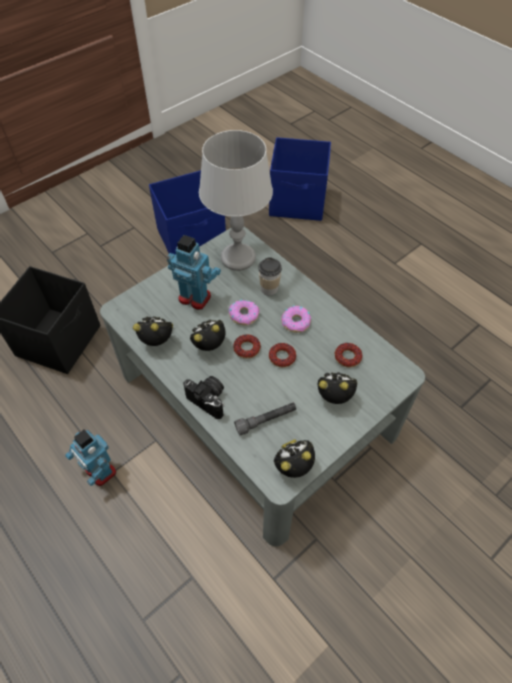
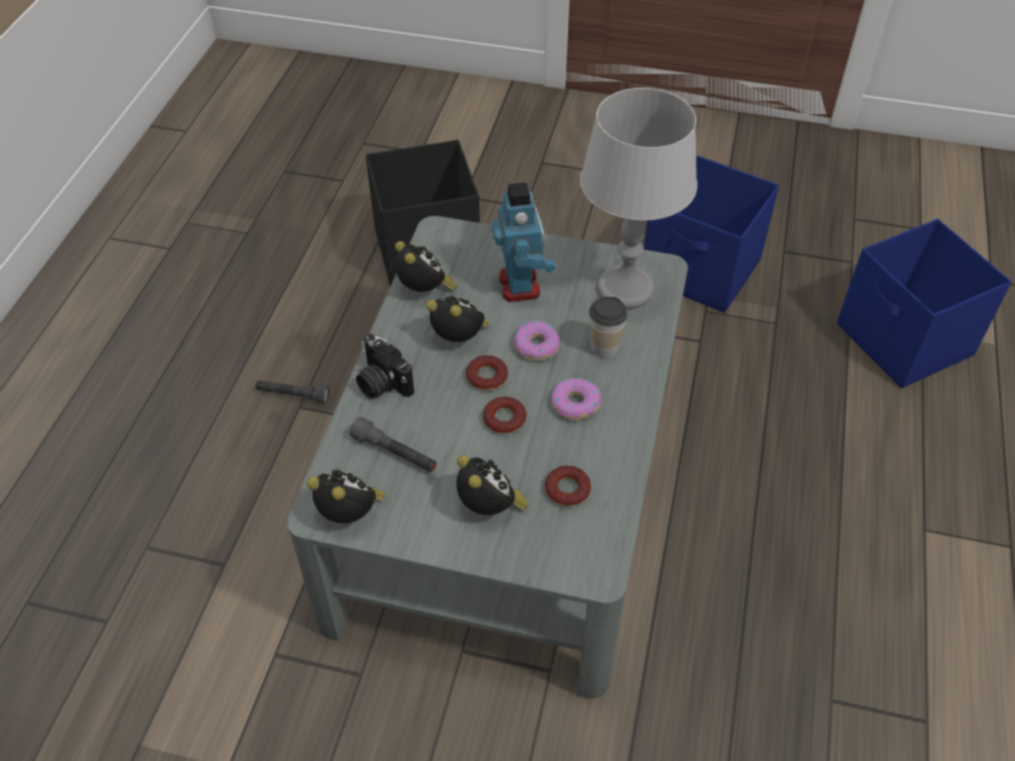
camera: 55 degrees right, 5 degrees down
(100, 471) = (292, 395): toy robot -> grey flashlight
(209, 399) = (381, 383): camera -> camera turned 135 degrees clockwise

